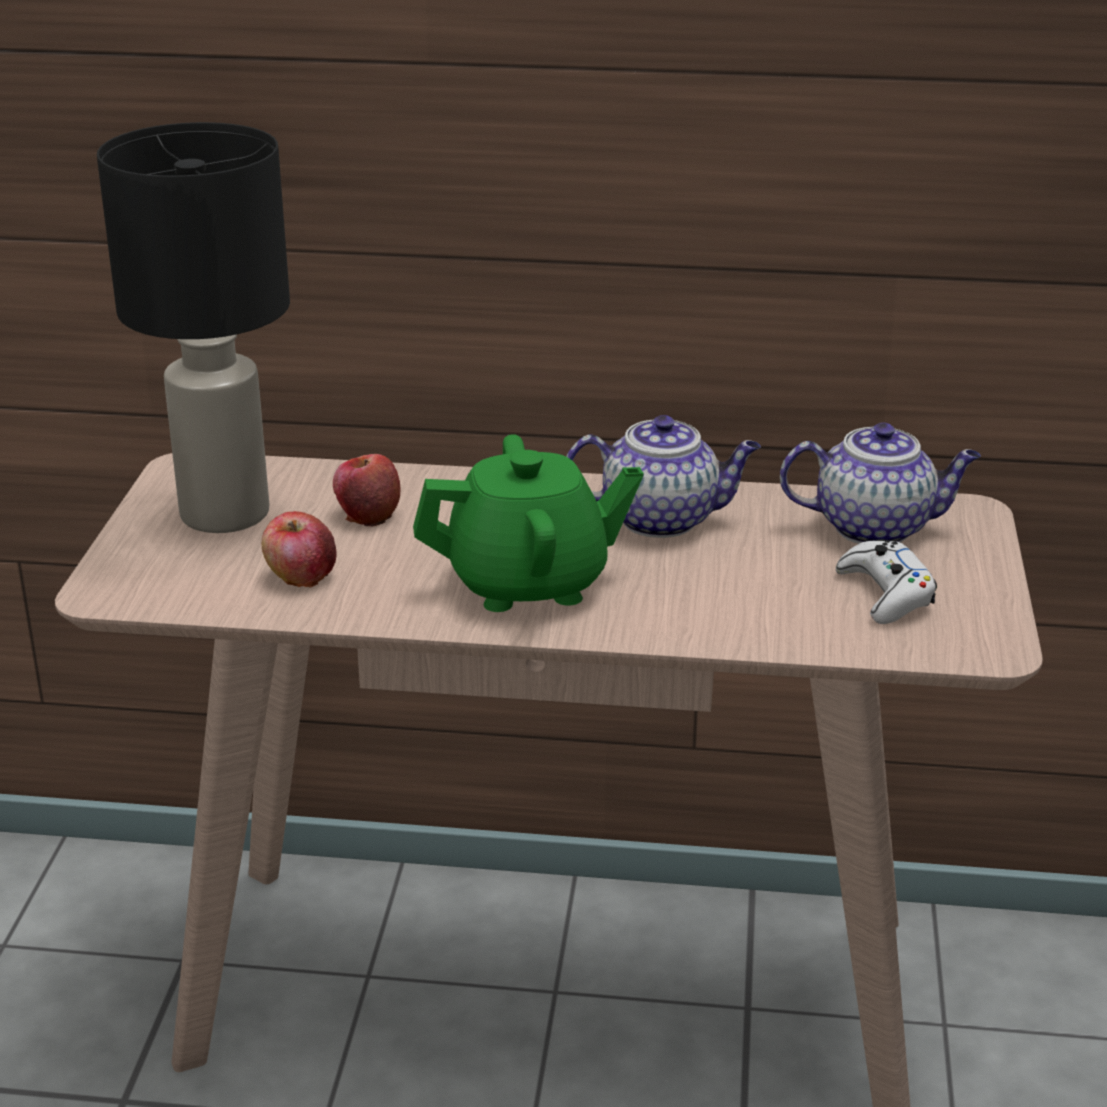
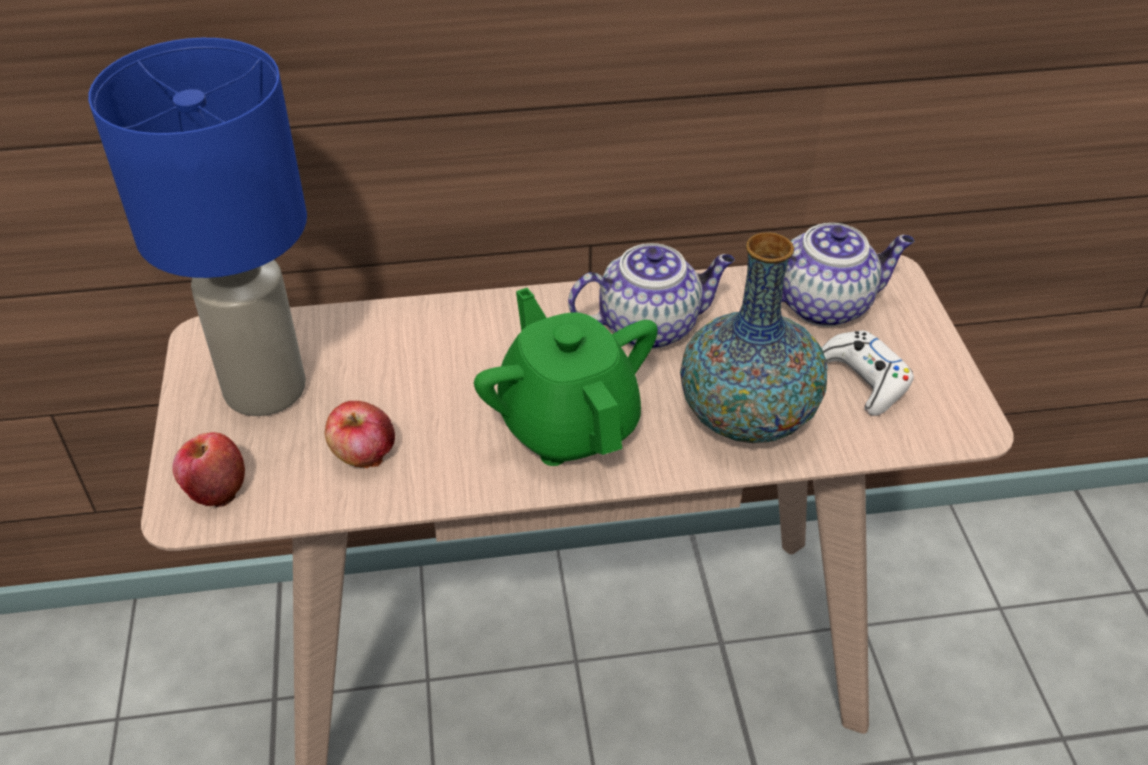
camera: 15 degrees left, 15 degrees up
(227, 514) = (267, 389): black table lamp -> blue table lamp
(367, 514) = (395, 365): apple -> apple (215, 488)
(529, 583) = (568, 424): green teapot -> green teapot turned 90 degrees counterclockwise
(732, 605) = (747, 417): none -> vase

